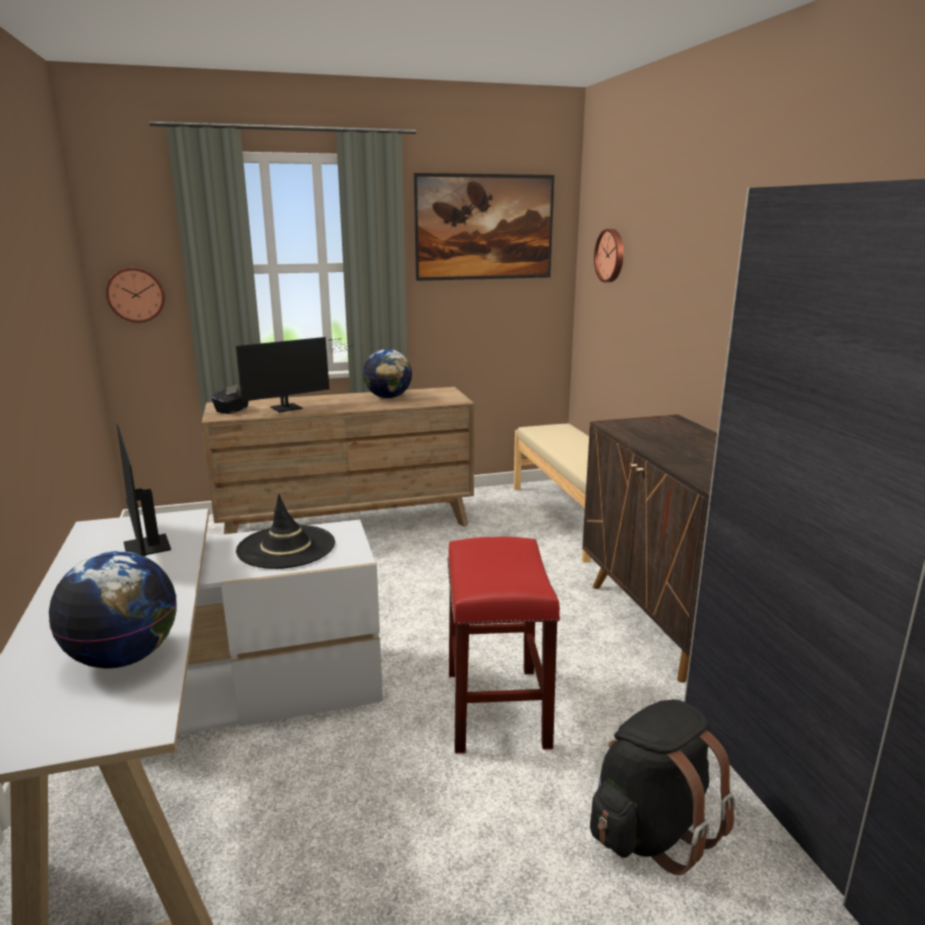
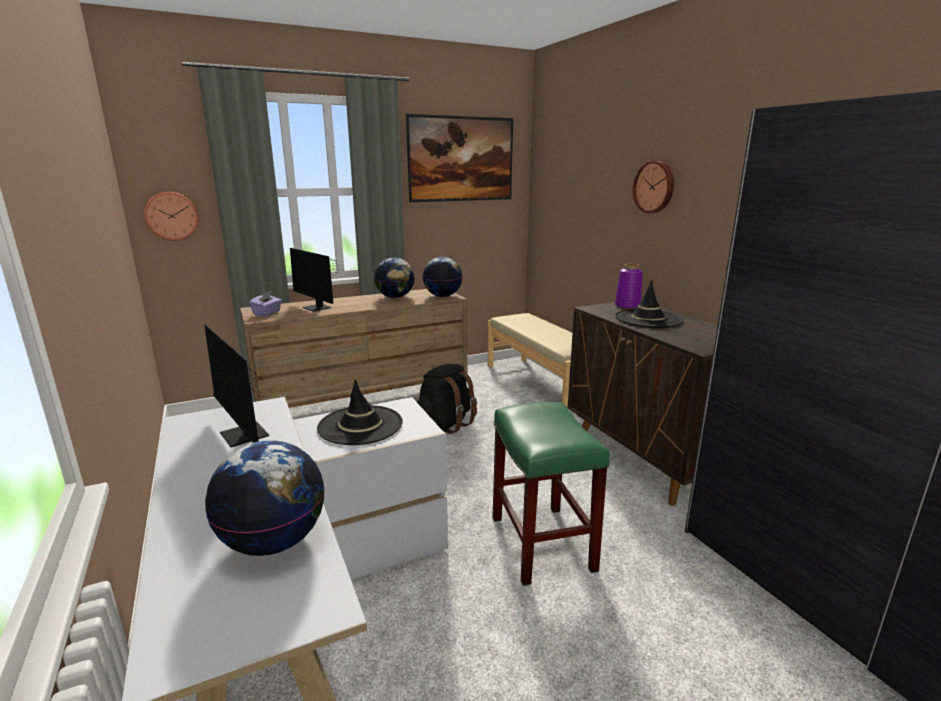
camera: 10 degrees left, 0 degrees up
(232, 410) = (267, 313): black tissue box -> purple tissue box
(291, 407) = (318, 308): monitor -> monitor turned 90 degrees clockwise
(446, 398) = (443, 296): none -> globe
(498, 709) = (543, 544): red stool -> green stool
(611, 255) = (564, 180): wall clock -> wall clock (655, 187)
(651, 830) = (700, 628): black backpack -> black backpack (445, 424)
(660, 422) = (627, 306): none -> purple vase
(674, 441) = (648, 319): none -> black hat

